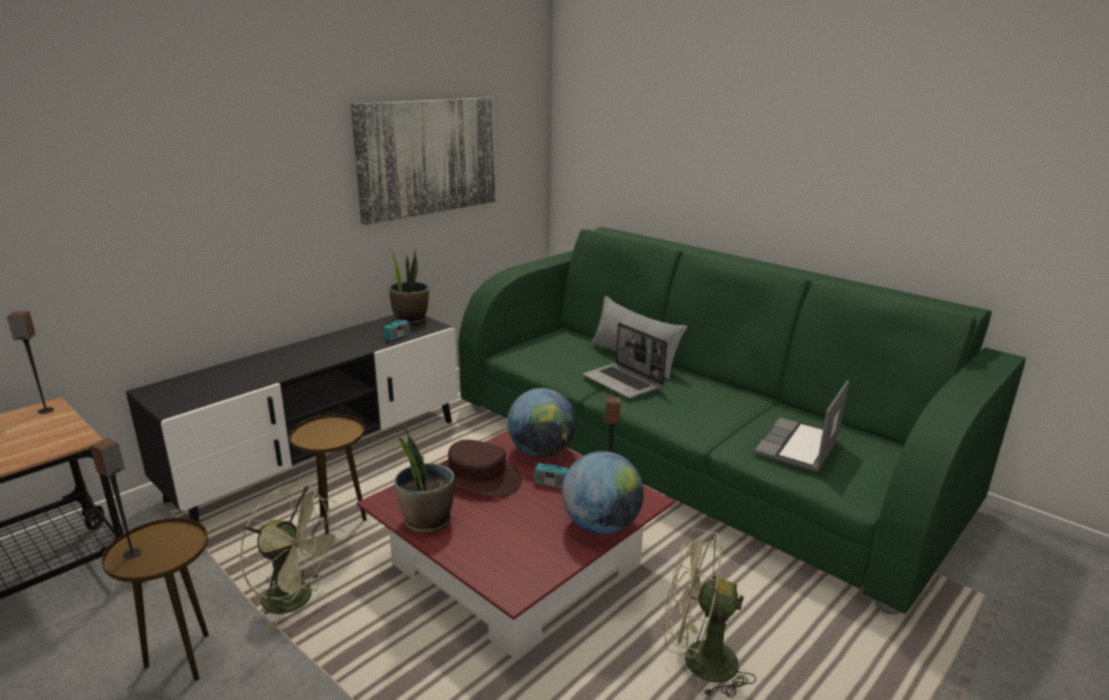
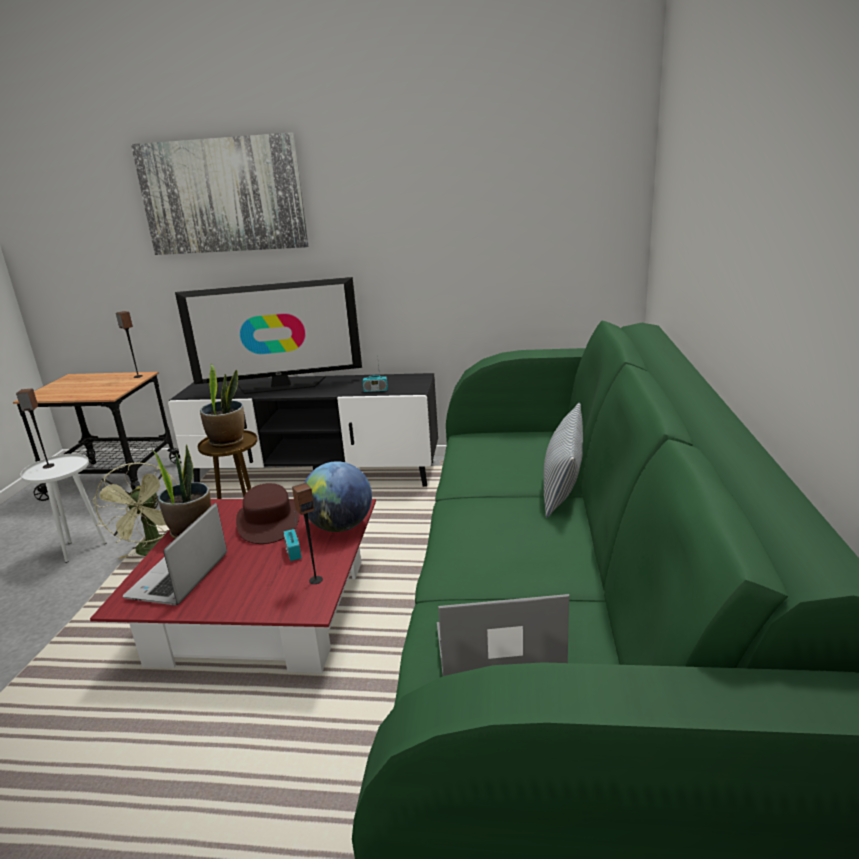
camera: 55 degrees right, 0 degrees up
(183, 659) = (81, 549): brown side table -> white side table
(278, 362) = (281, 386): none -> television
(410, 320) = (413, 381): potted plant -> potted plant (227, 441)
(428, 157) = (465, 227): picture -> picture (222, 196)
(601, 526) = (246, 603): globe -> none
(624, 382) = (494, 499): laptop -> laptop (179, 578)
(698, 662) = (197, 777): green fan -> none

